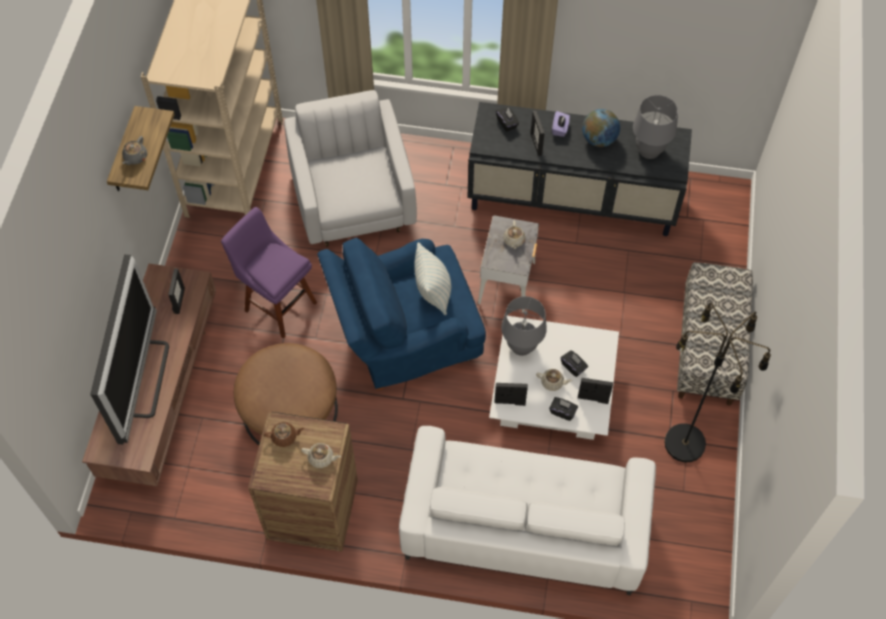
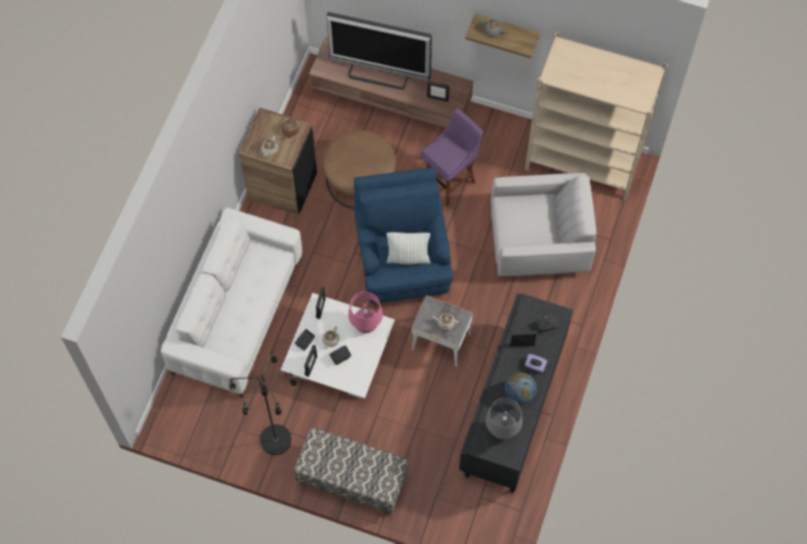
camera: 100 degrees right, 5 degrees up
(521, 346) = (366, 325): grey table lamp -> pink table lamp

